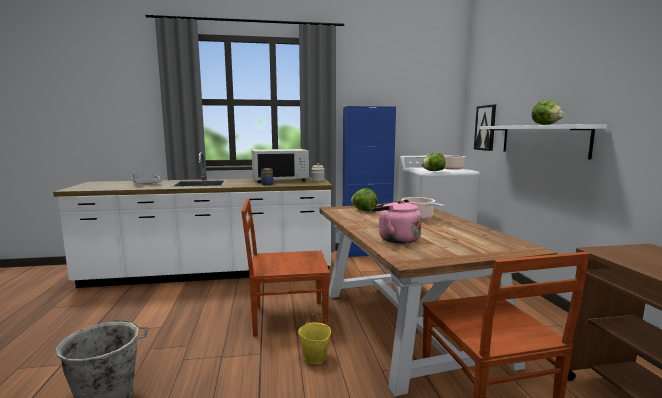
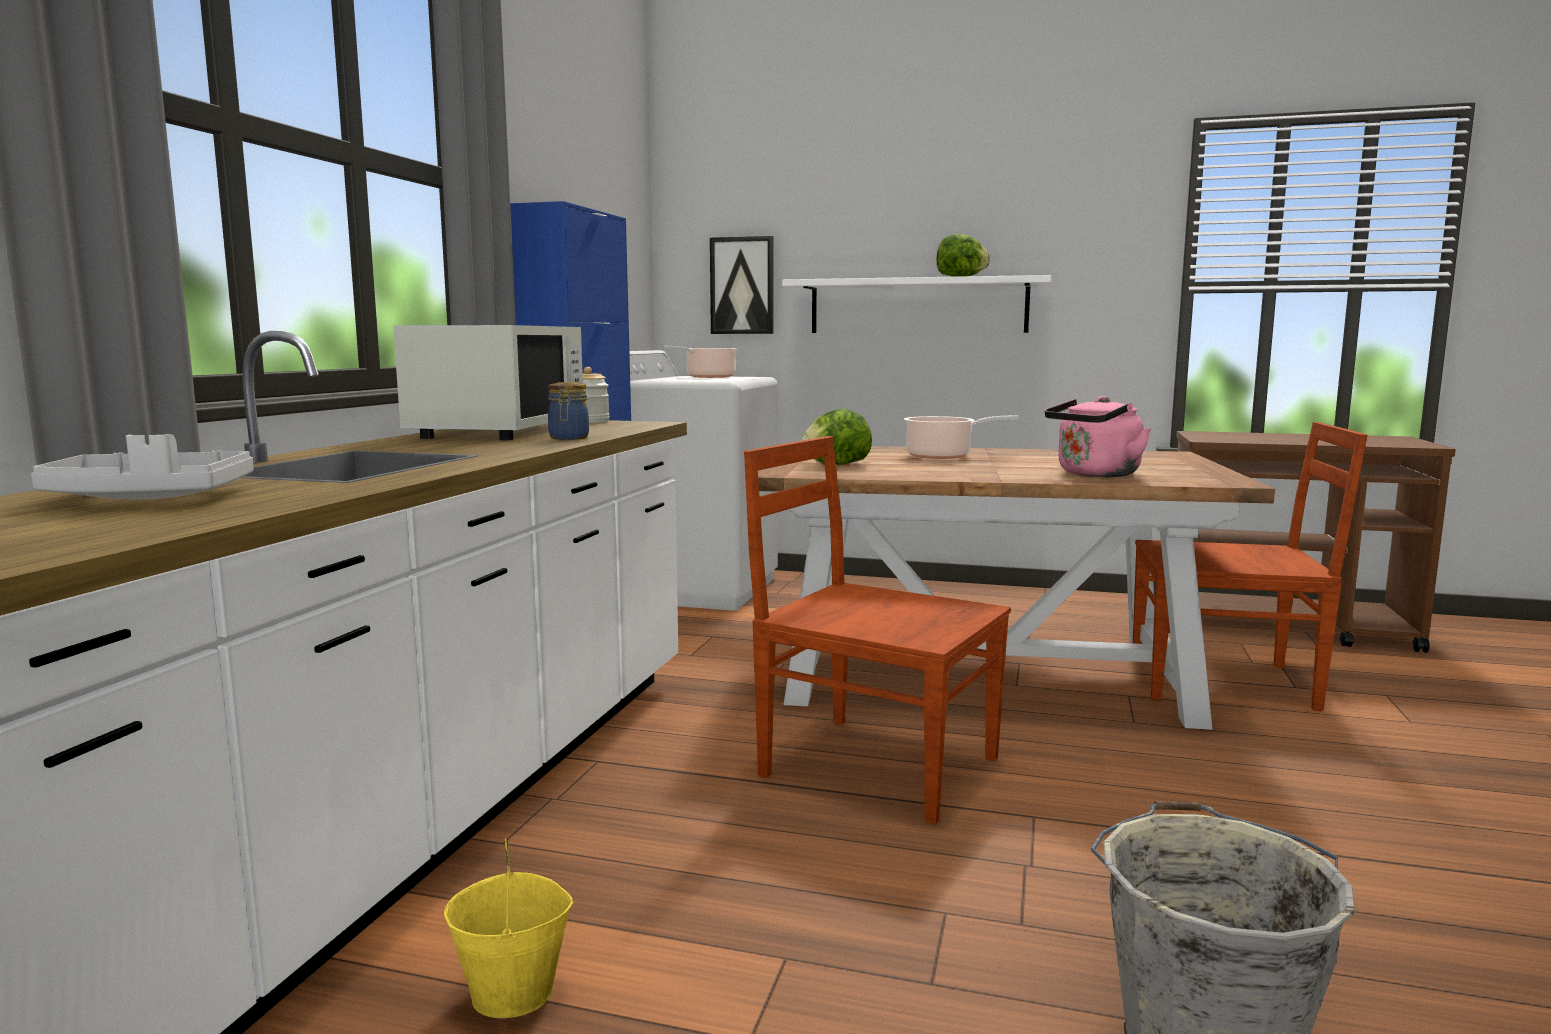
camera: 65 degrees left, 0 degrees up
(287, 318) = (874, 765): brown chair -> brown chair turned 105 degrees clockwise
(315, 357) = (1072, 765): yellow bucket -> yellow bucket (514, 992)
(433, 171) = (729, 380): lettuce -> none

